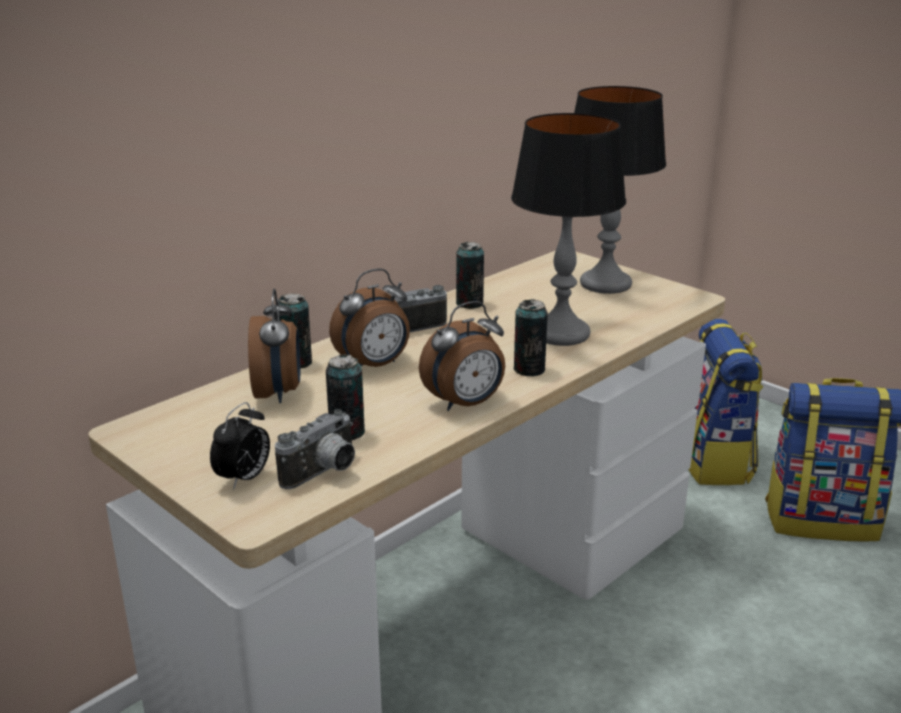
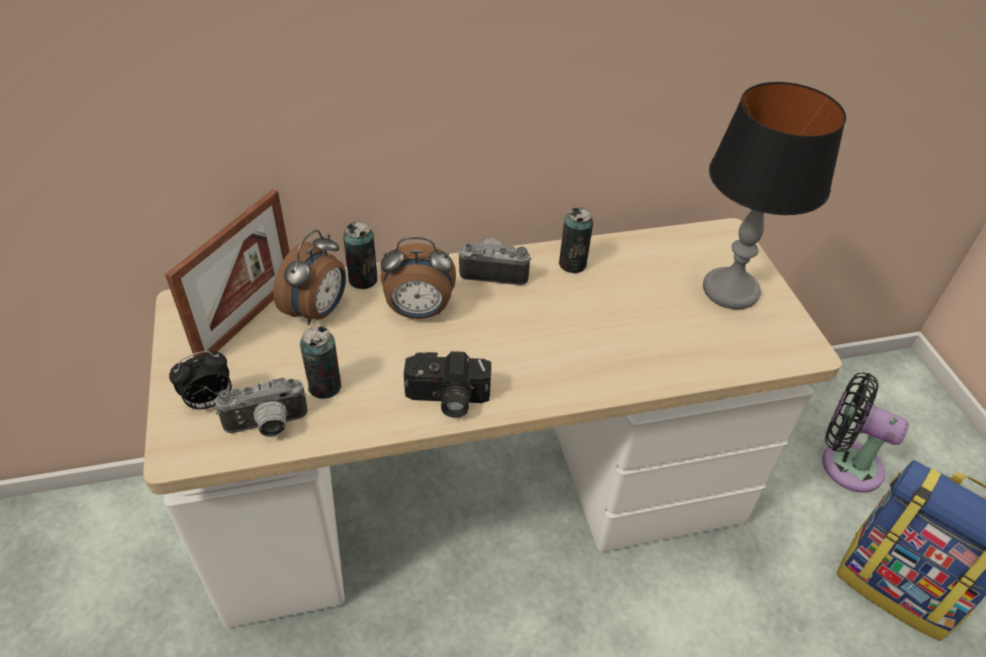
camera: 30 degrees right, 20 degrees up
(213, 418) = (248, 319): none -> picture frame
(465, 404) = (447, 399): alarm clock -> camera
(529, 369) = (542, 380): can -> none
(561, 333) = (618, 343): table lamp -> none
(715, 461) = (845, 463): backpack -> black fan

